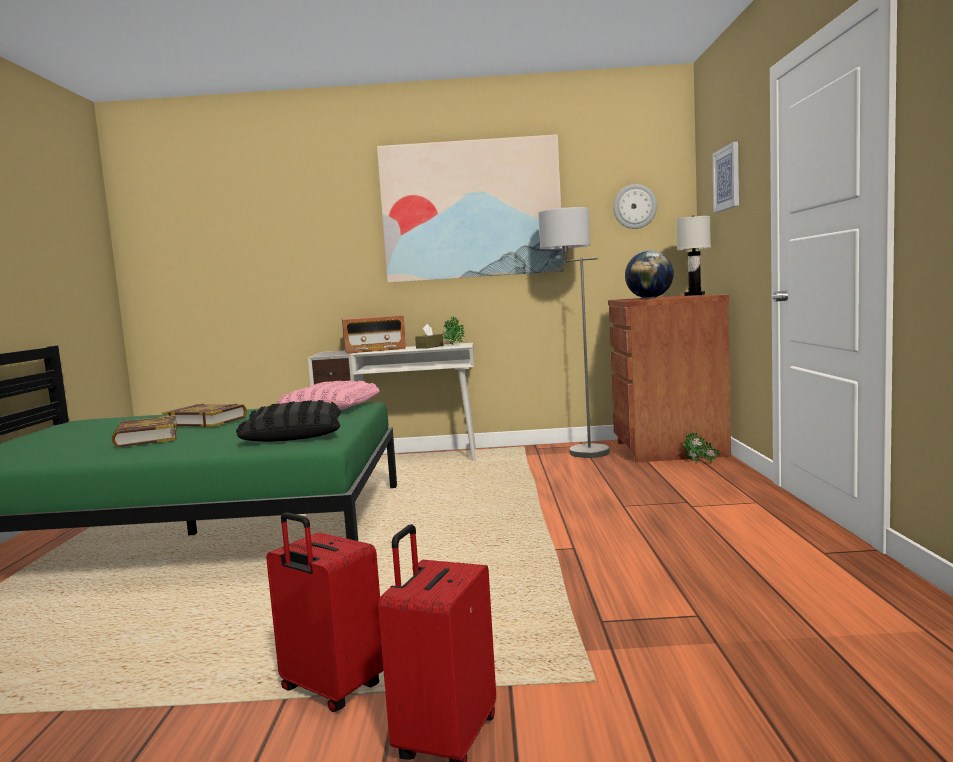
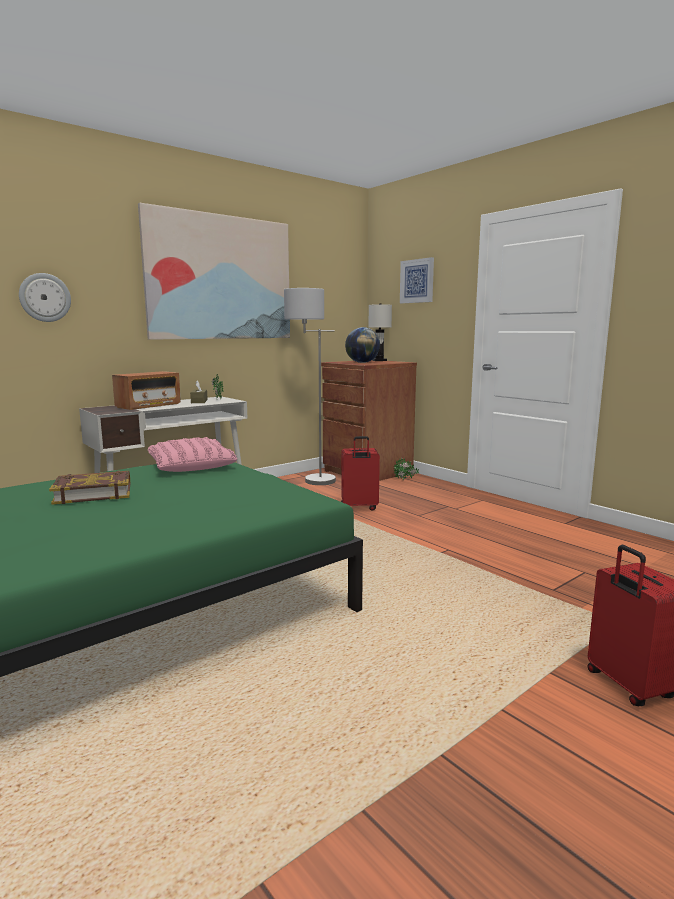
camera: 40 degrees left, 5 degrees up
(146, 438) = (83, 520): book -> none
(294, 435) = (253, 495): black pillow -> none
(330, 690) = (514, 689): red suitcase -> red suitcase (359, 507)
(634, 206) = (333, 291): wall clock -> wall clock (45, 297)

